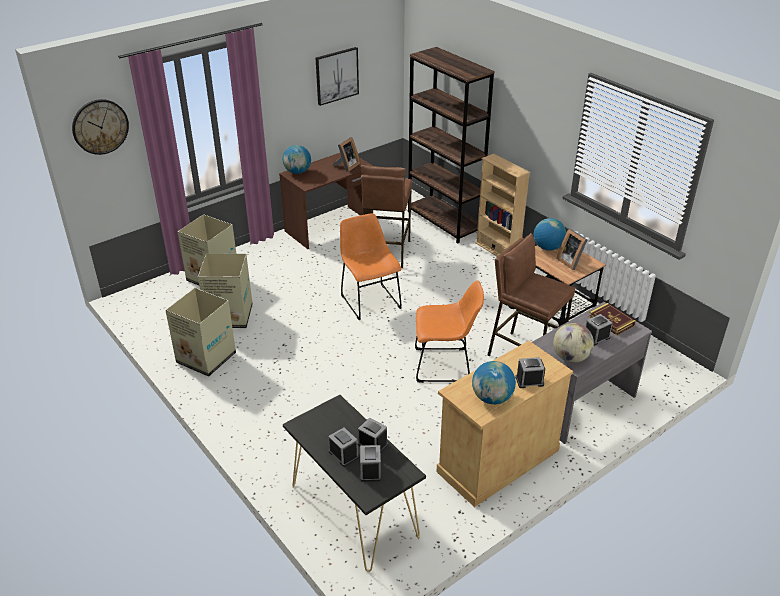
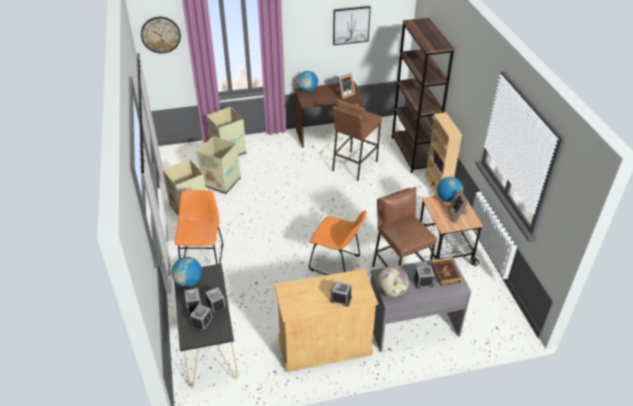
camera: 25 degrees right, 5 degrees up
(369, 300) = (318, 198): orange chair -> orange chair (202, 256)
(492, 398) = (305, 302): globe -> globe (188, 282)

